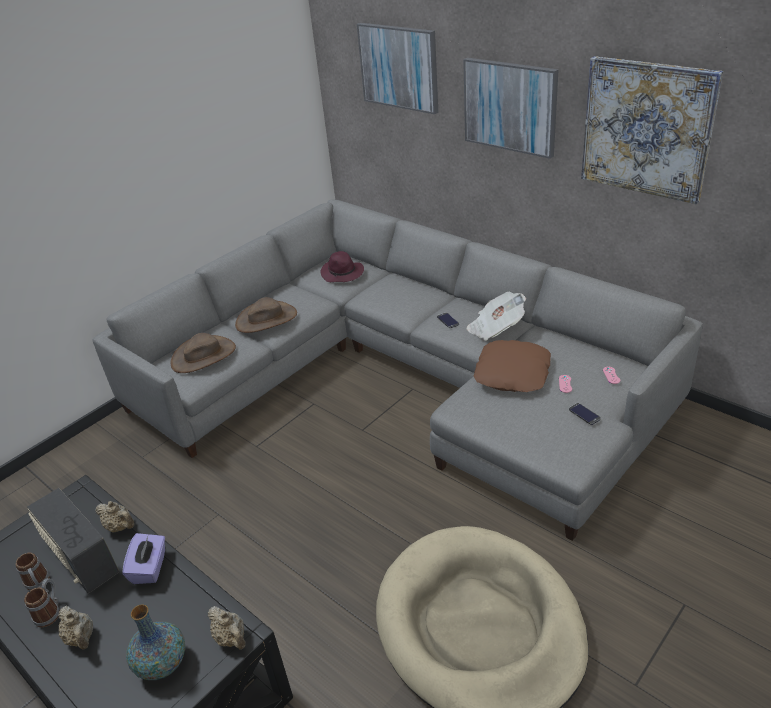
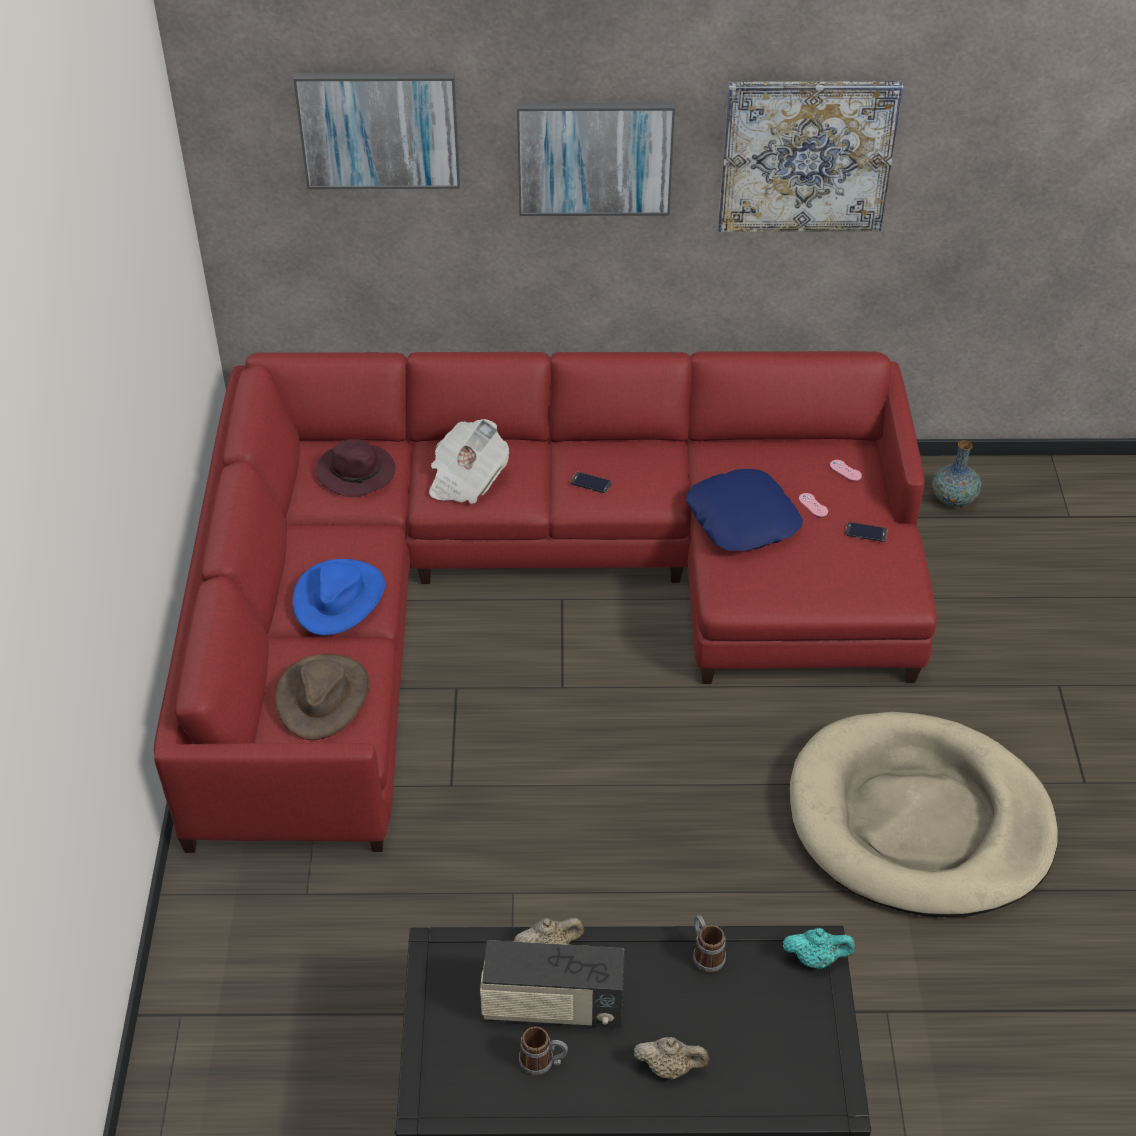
camera: 45 degrees left, 10 degrees up
(50, 611) = (599, 1073): mug -> mug (705, 953)
(150, 568) = (645, 960): purple tissue box -> none
(162, 663) = (781, 1025): vase -> vase (953, 499)
(232, 638) = (816, 958): beige teapot -> turquoise teapot
(266, 319) = (339, 597): brown hat -> blue hat
(401, 376) = (528, 589): grey sofa -> red sofa
(495, 328) = (661, 467): newspaper -> newspaper (466, 479)
(513, 373) = (743, 519): brown pillow -> blue pillow

